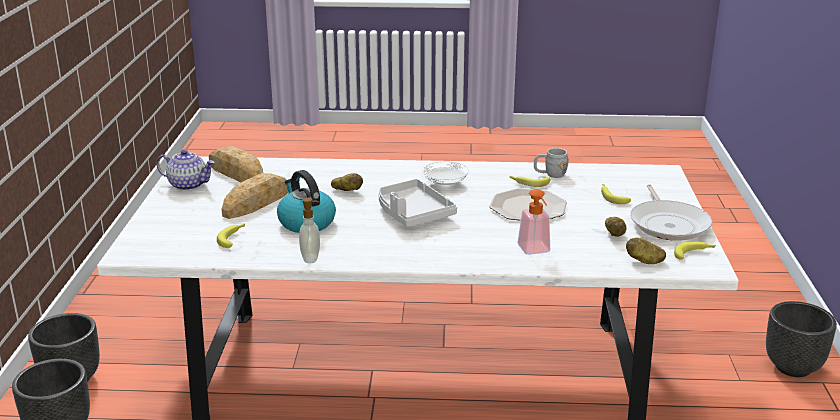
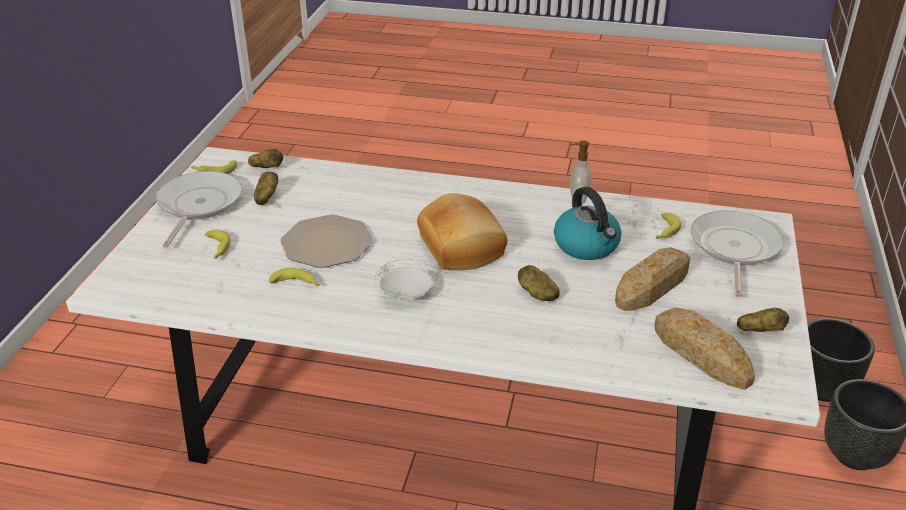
camera: 170 degrees left, 10 degrees up
(175, 230) = (734, 248): none -> frying pan
(188, 185) = (760, 330): teapot -> potato
(412, 213) = (463, 247): grey tray -> bread
(535, 251) = (358, 187): soap dispenser -> none
(550, 174) = (257, 298): grey mug -> none
(793, 368) = (58, 372): black planter -> none

